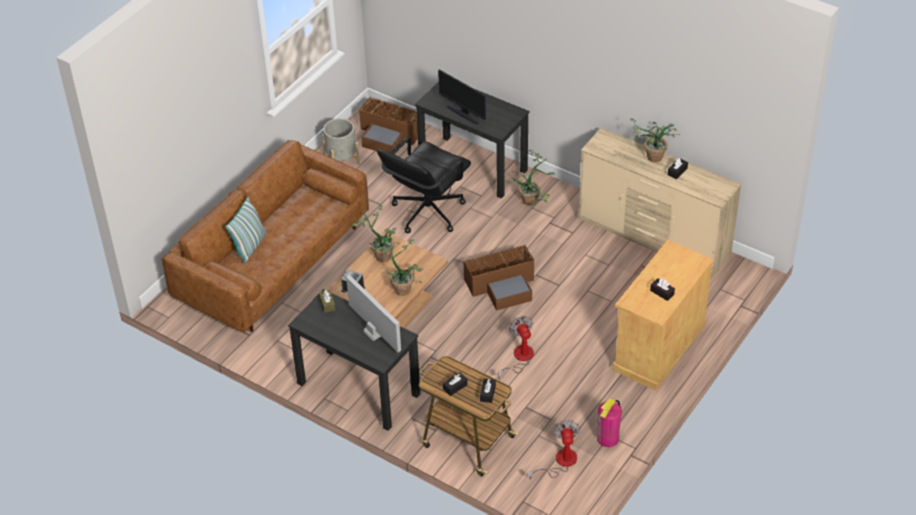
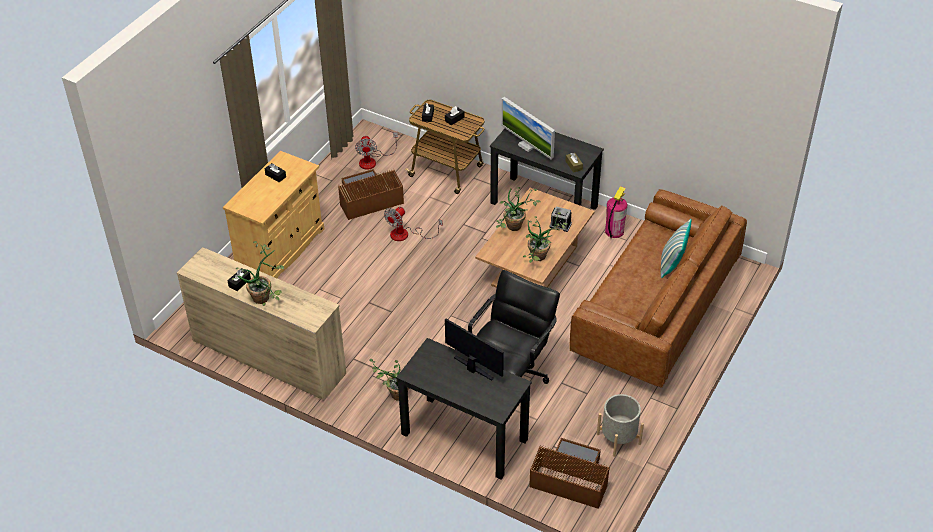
camera: 175 degrees right, 0 degrees up
(503, 284) = (423, 300): brown storage box -> brown storage box (368, 200)
(519, 358) = (406, 235): fan -> fan turned 60 degrees clockwise
(608, 438) = (333, 178): fire extinguisher -> fire extinguisher (614, 231)

